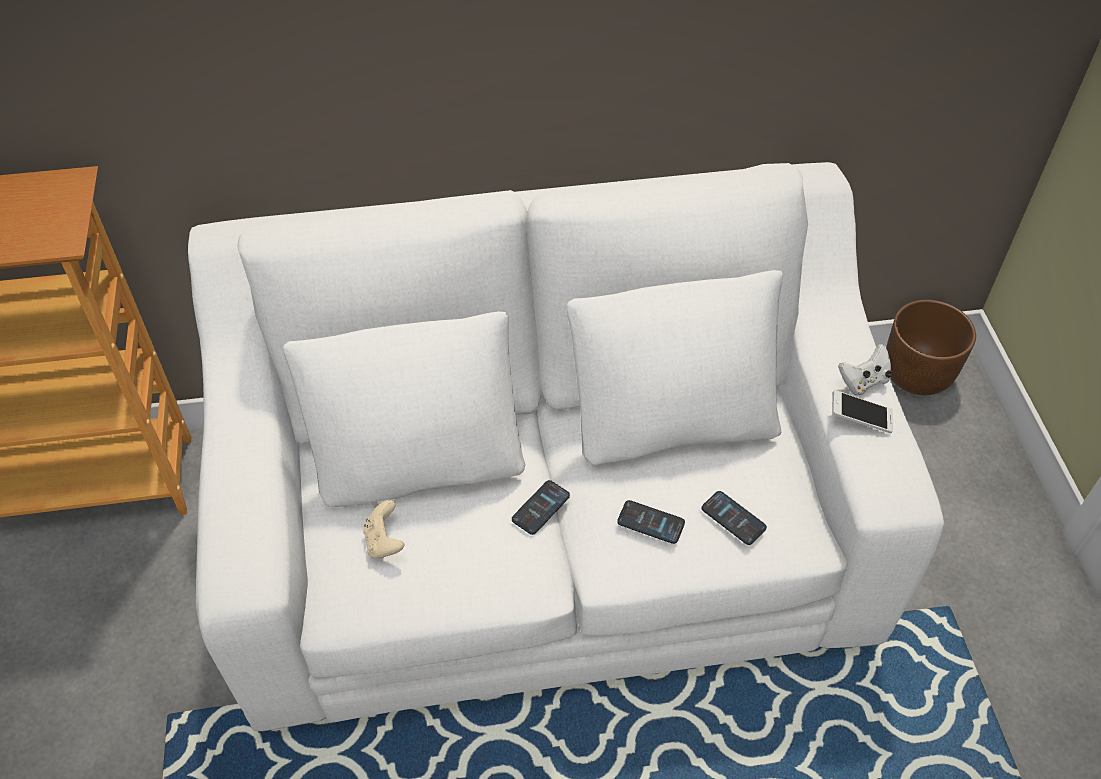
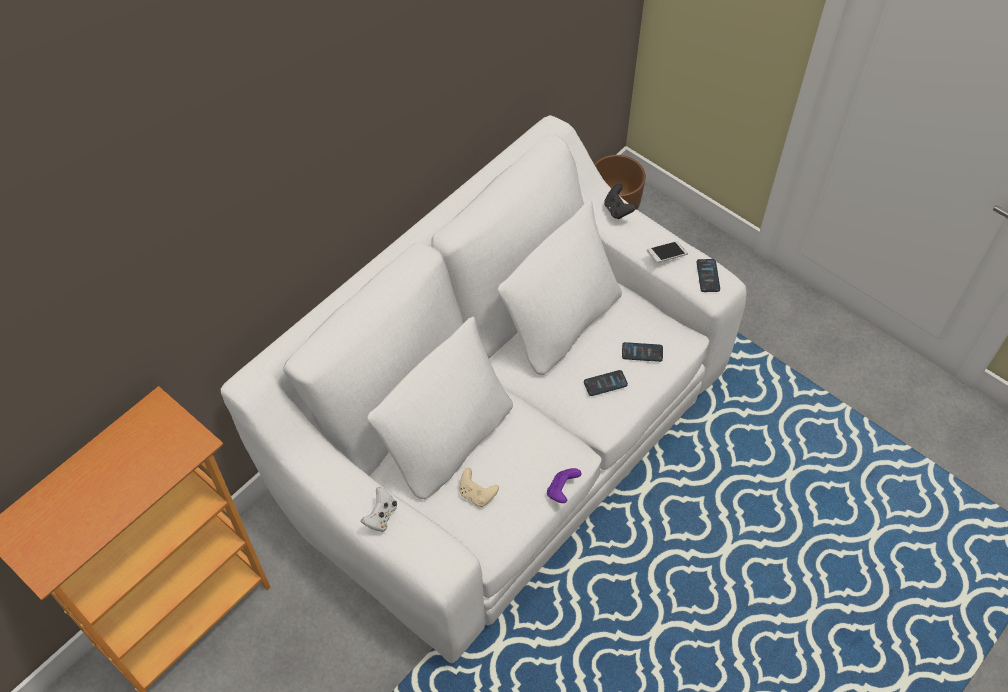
camera: 40 degrees left, 5 degrees up
(482, 610) = (562, 491): none -> purple game controller
(540, 508) = (538, 417): phone -> phone (708, 276)
(844, 328) = (617, 210): none -> black game controller
(863, 381) = (649, 234): white game controller -> white game controller (381, 516)

